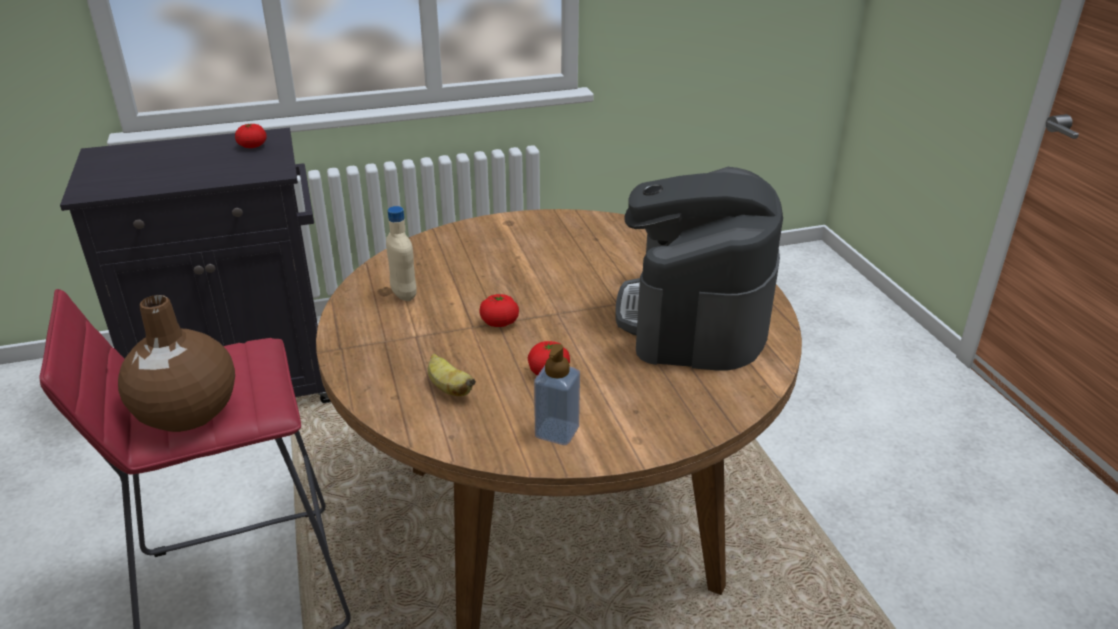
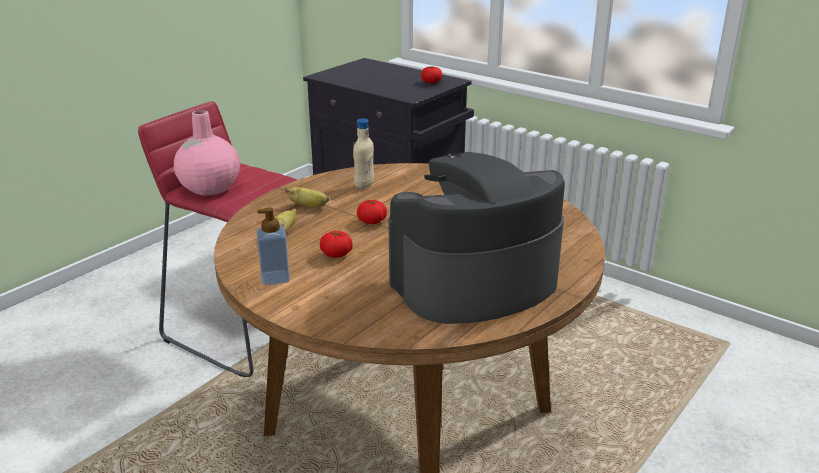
camera: 55 degrees right, 5 degrees down
(186, 412) = (209, 187): brown vase -> pink vase
(404, 347) = (309, 206): none -> banana

